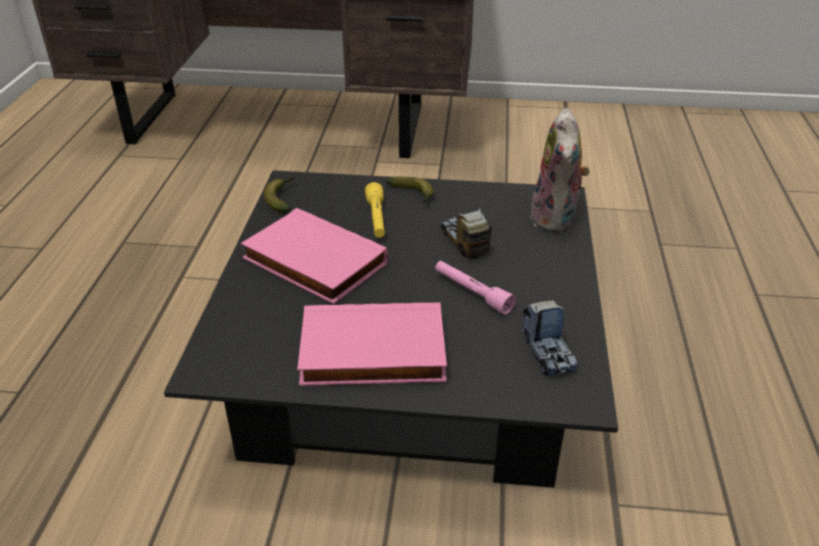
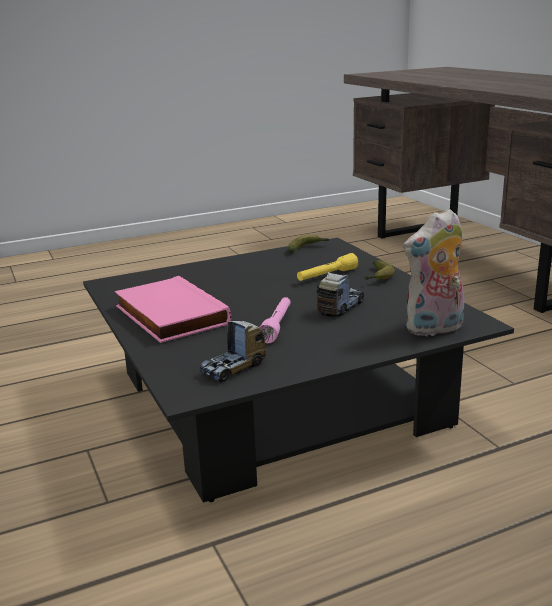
camera: 60 degrees right, 15 degrees down
(312, 262) = (246, 275): pink book -> none

